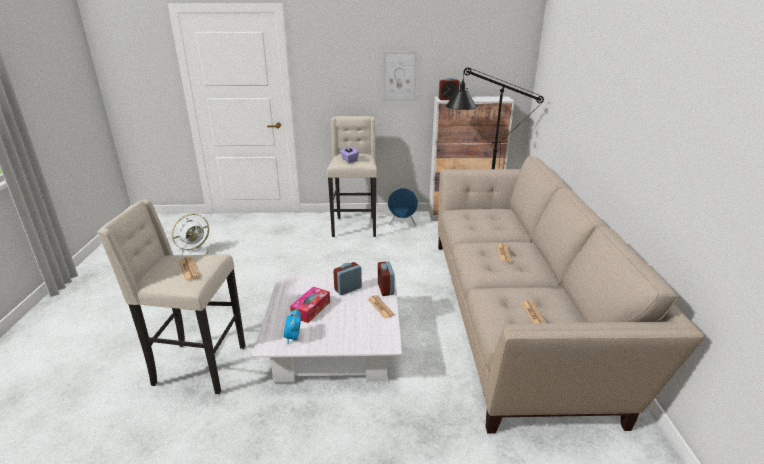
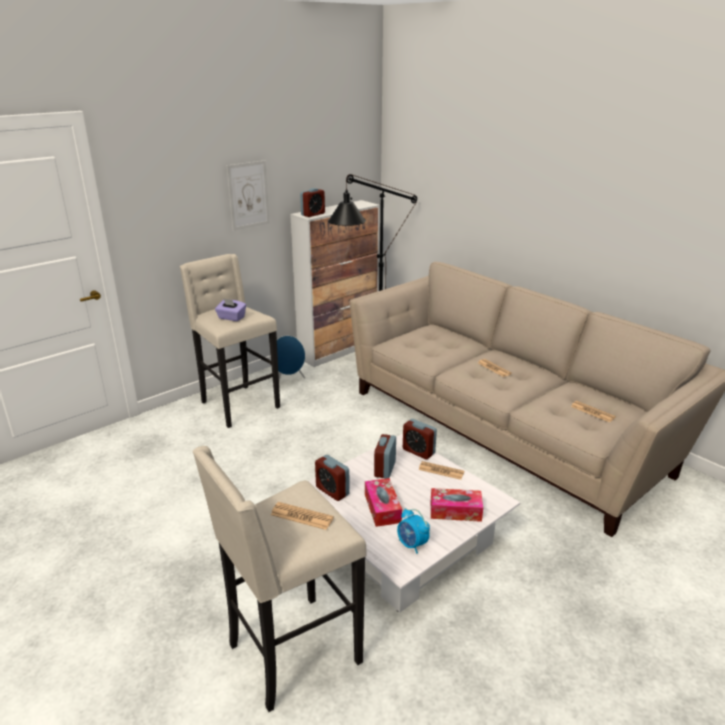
camera: 40 degrees left, 0 degrees up
(196, 252) = (59, 529): white fan -> none
(300, 286) = (332, 491): none -> alarm clock
(349, 334) = (455, 511): none -> tissue box

